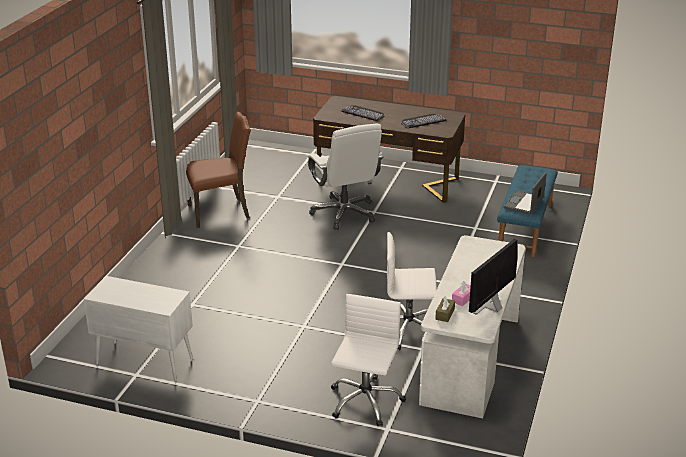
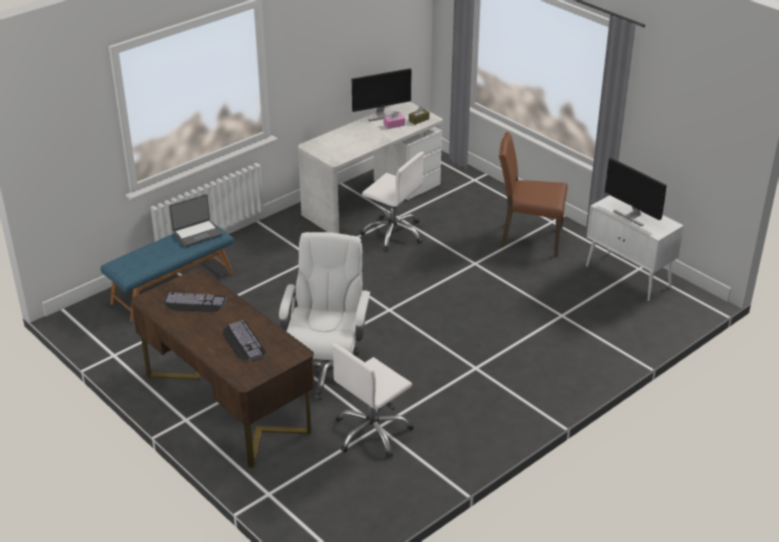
camera: 150 degrees left, 5 degrees up
(141, 292) = (631, 215): none -> monitor
(220, 212) = (464, 427): brown chair -> brown chair (529, 238)
(365, 401) = (474, 198): white office chair -> white office chair (372, 432)

